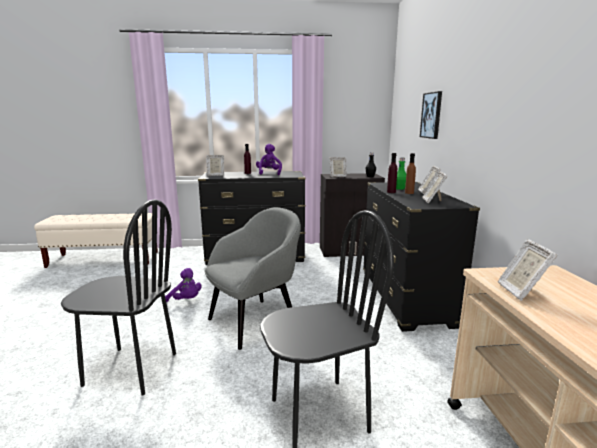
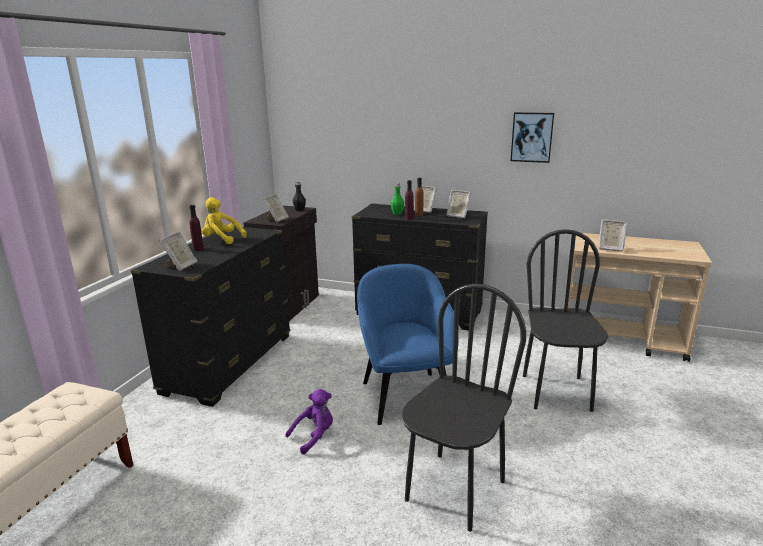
camera: 65 degrees left, 5 degrees up
(254, 321) = (405, 395): grey armchair -> blue armchair
(269, 173) = (222, 240): purple plush toy -> yellow plush toy
(431, 115) = (379, 136): picture -> picture (532, 137)

